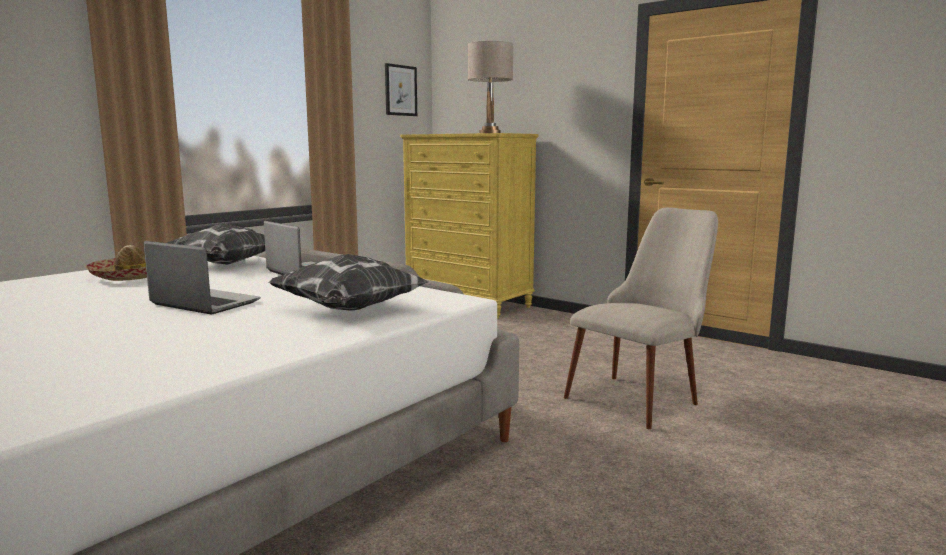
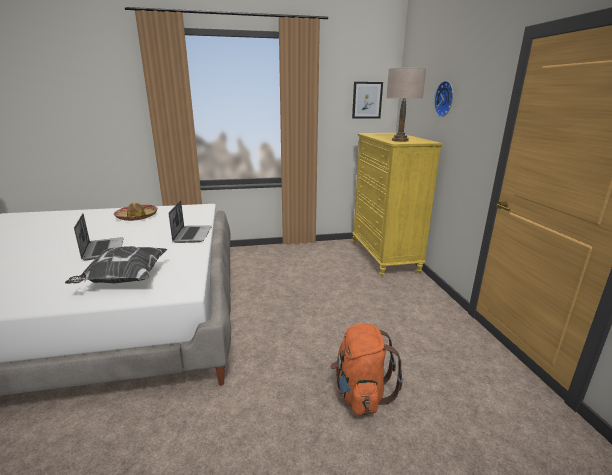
camera: 40 degrees right, 10 degrees up
(226, 264) = (184, 217): pillow -> none
(532, 82) = (445, 99): none -> wall clock
(642, 395) = (360, 393): beige chair -> orange backpack

